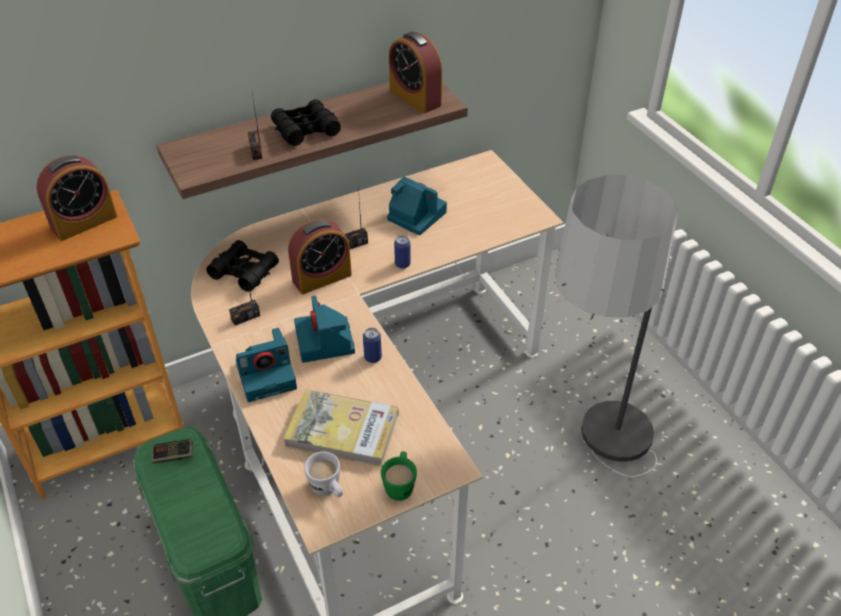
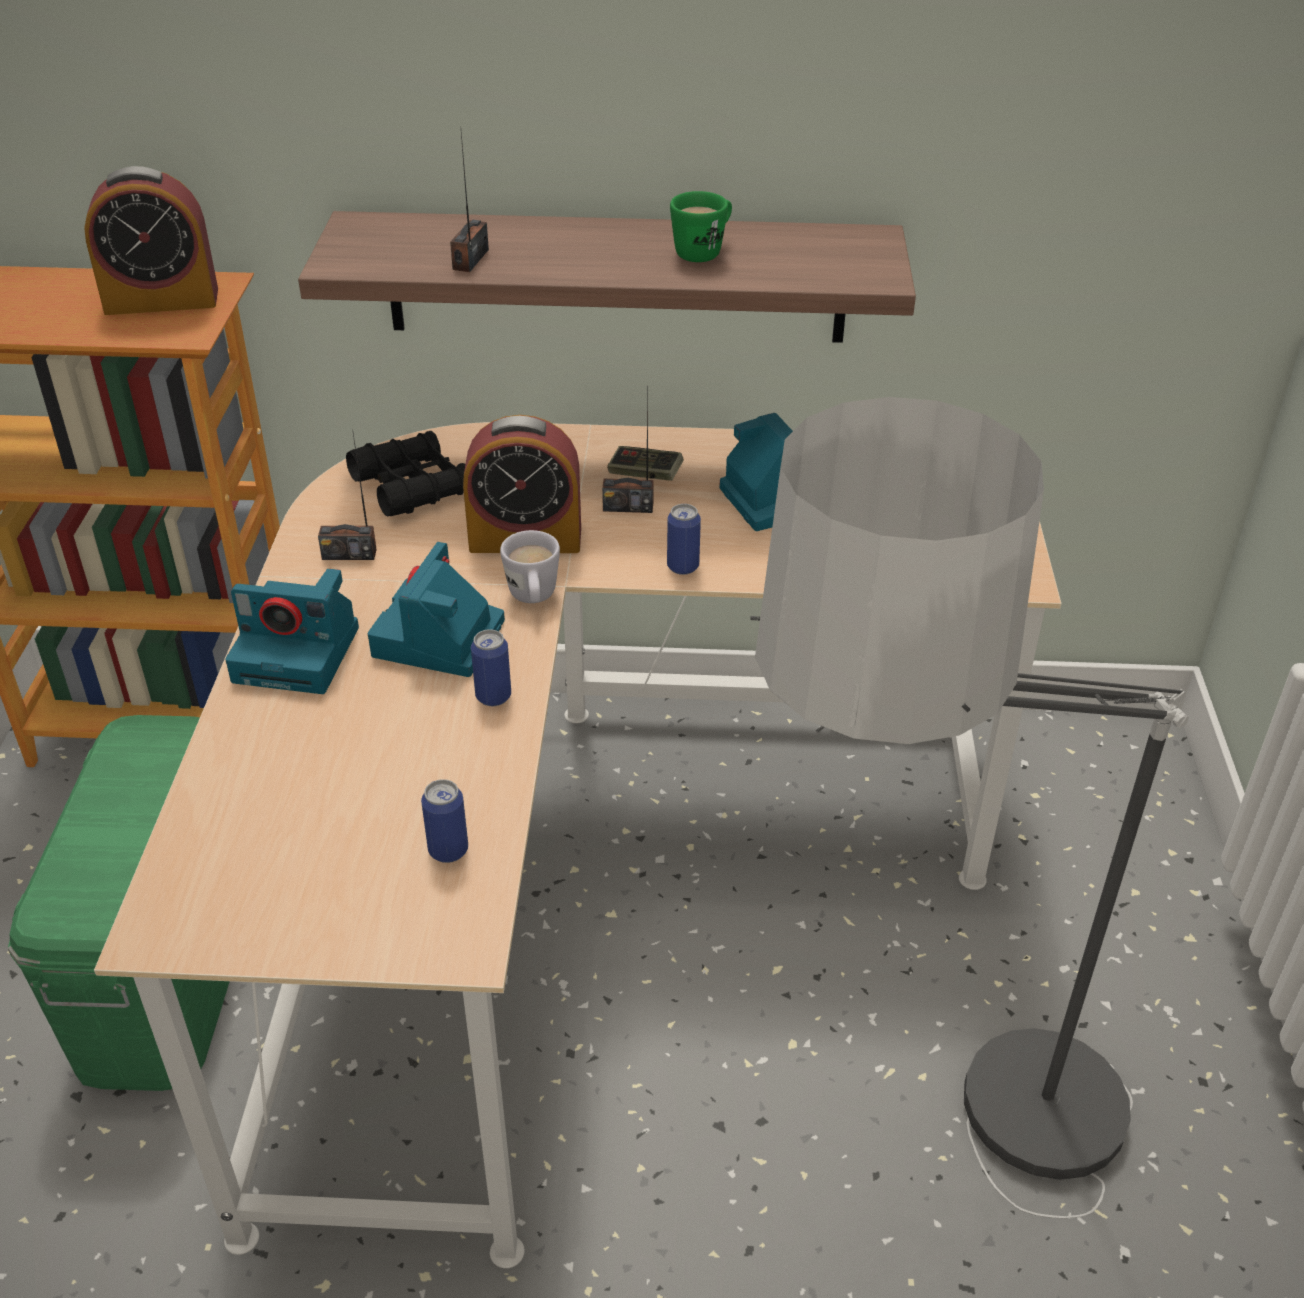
camera: 30 degrees right, 5 degrees down
(173, 456) = (152, 753): game controller -> game controller (645, 474)
(305, 130) = (585, 252): black binoculars -> none
(328, 490) = (220, 879): white mug -> white mug (533, 599)
(342, 431) = (333, 793): book -> none
(400, 485) = (343, 930): green mug -> green mug (704, 251)
(413, 432) = (448, 850): none -> can
(415, 98) = (828, 256): alarm clock -> none

